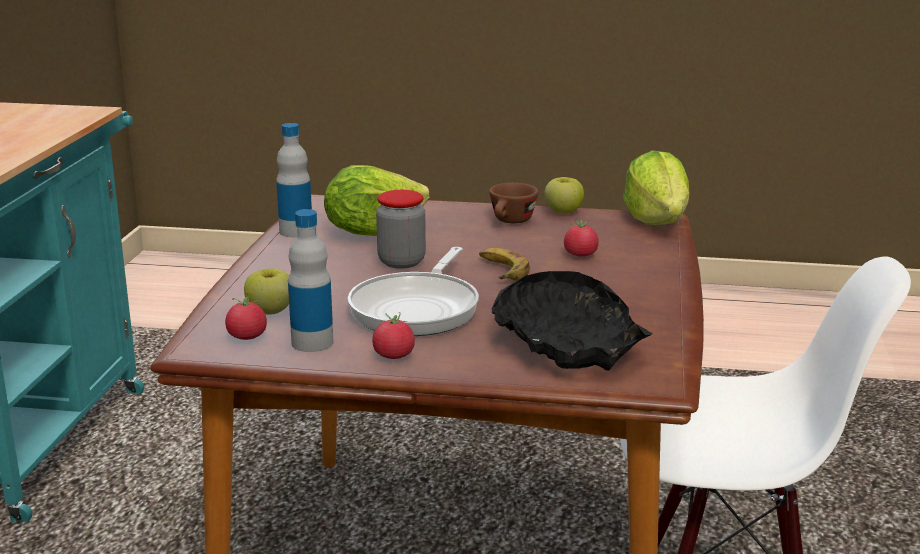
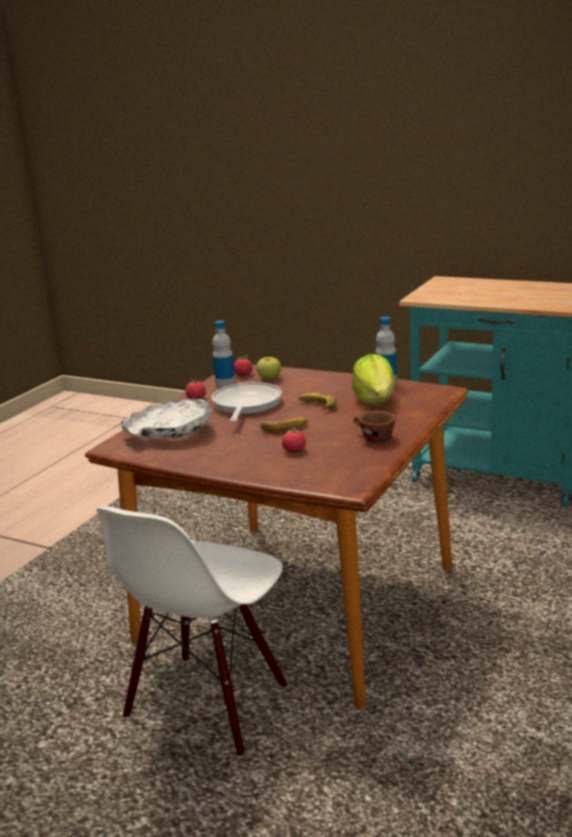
camera: 110 degrees right, 0 degrees up
(401, 262) = (317, 405): jar -> banana
(418, 309) = (246, 405): frying pan -> frying pan turned 60 degrees clockwise
(563, 211) = (387, 456): apple -> none
(568, 345) = (170, 433): black bowl -> white bowl
(657, 220) = (347, 485): lettuce -> none

